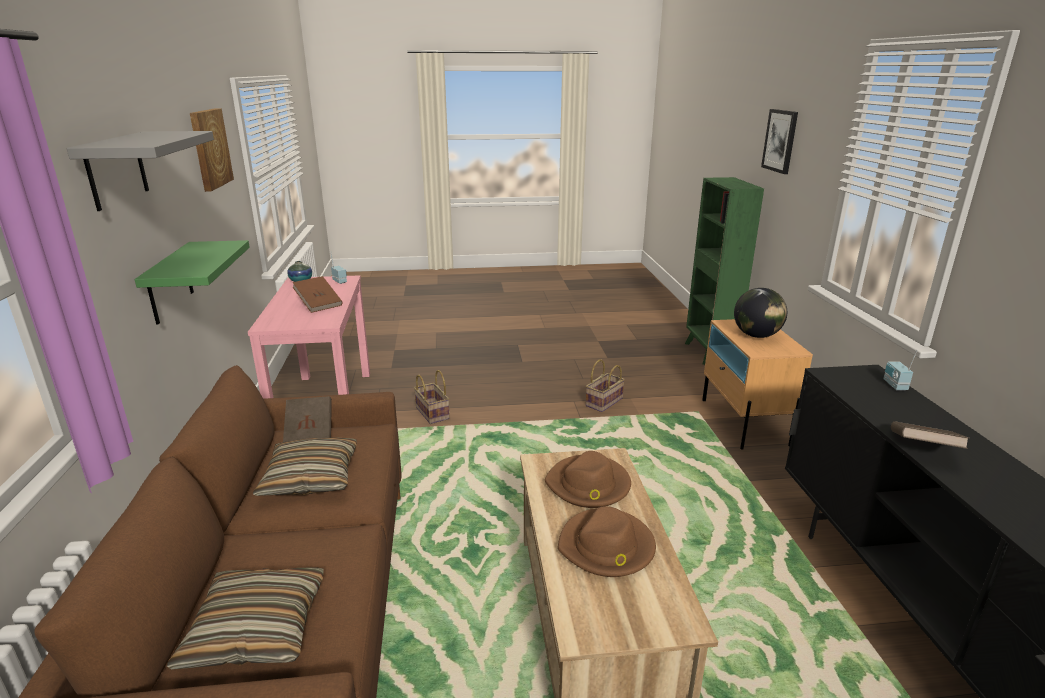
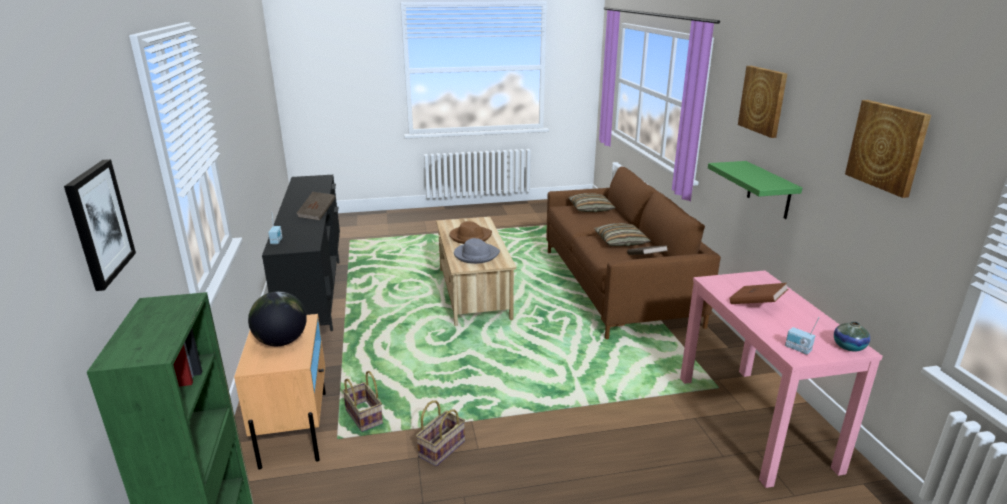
camera: 175 degrees right, 0 degrees up
(116, 169) = (763, 100): grey shelf -> picture
(431, 413) = (634, 419): basket -> basket (365, 417)
(588, 485) = (476, 255): brown hat -> grey hat

